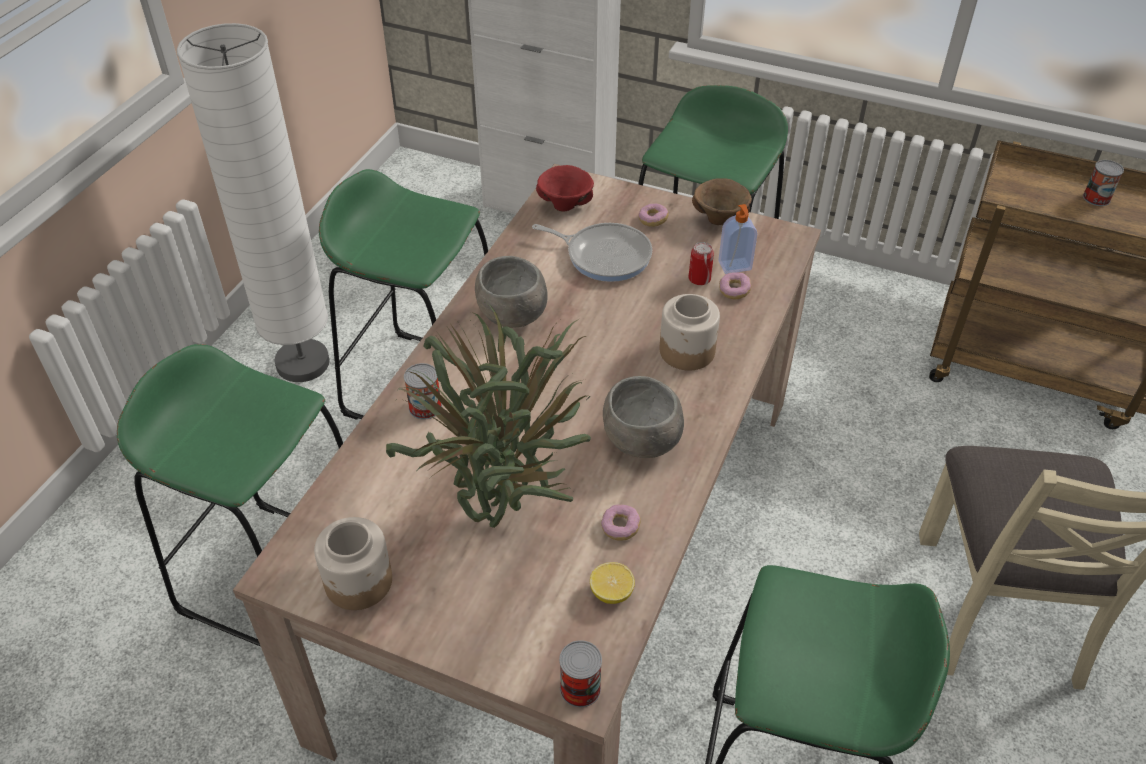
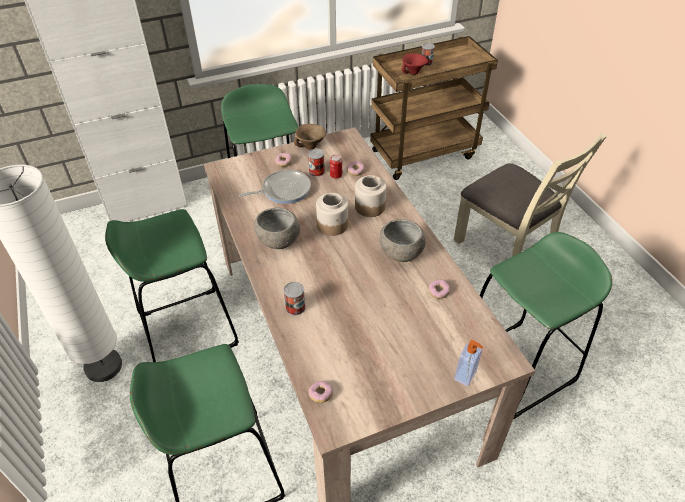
camera: 45 degrees left, 0 degrees up
(317, 527) = (320, 394): none -> donut
(358, 582) = (372, 400): jar -> jar (333, 225)
(507, 504) = (385, 318): potted plant -> none
(564, 206) = (235, 180): red bowl -> red bowl (413, 72)
(580, 688) = (505, 361): can -> can (316, 171)
(611, 592) = (468, 318): lemon -> none
(735, 266) = (343, 161): soap dispenser -> soap dispenser (466, 375)

